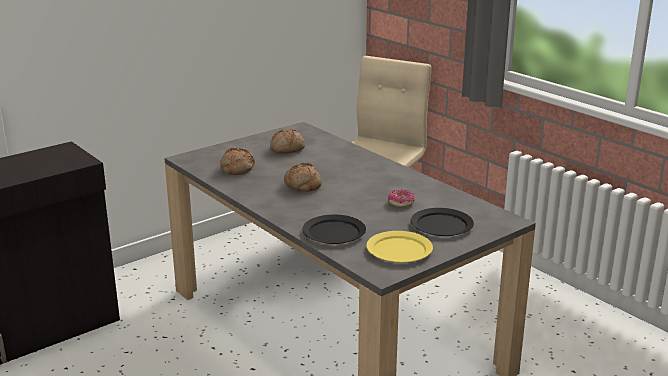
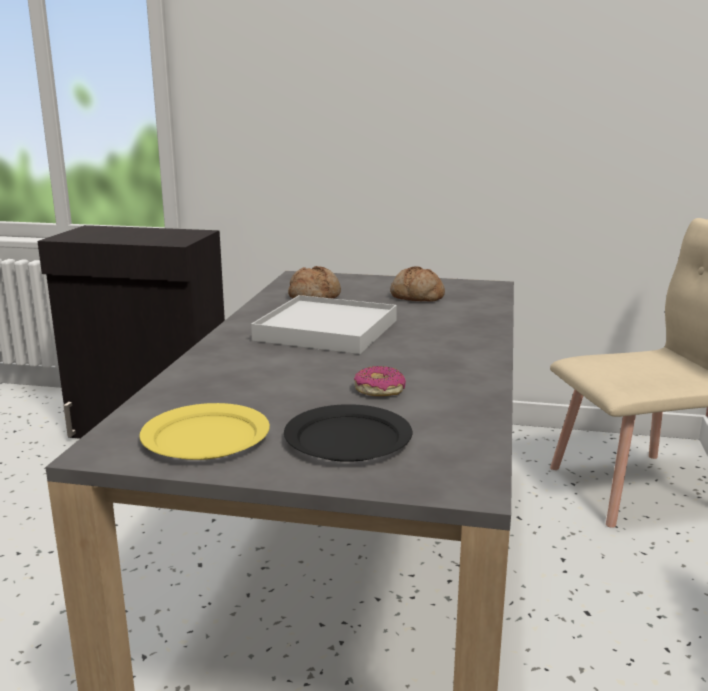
camera: 50 degrees right, 5 degrees down
(302, 185) = (326, 330): bread -> white tray
(334, 232) = (208, 383): black plate -> none

